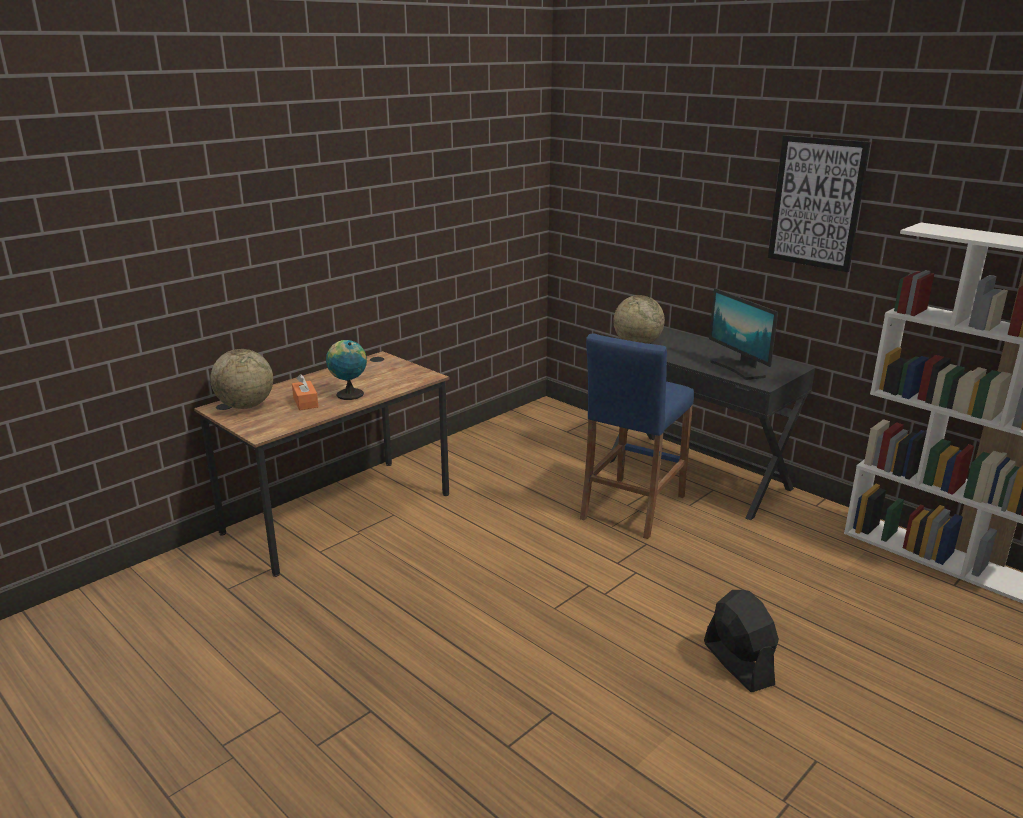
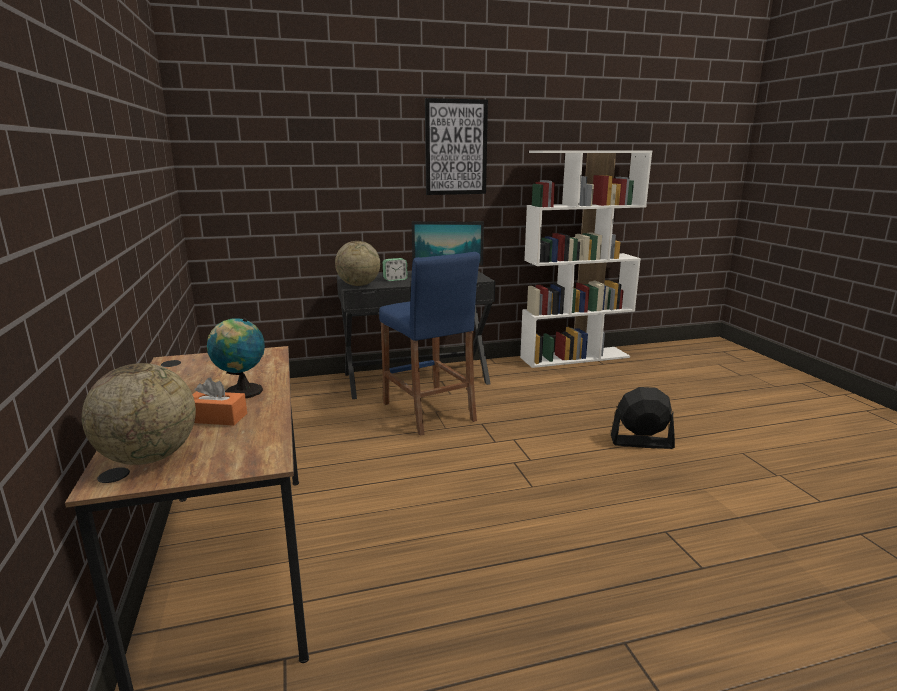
camera: 60 degrees left, 5 degrees down
(685, 350) = (395, 279): none -> alarm clock

